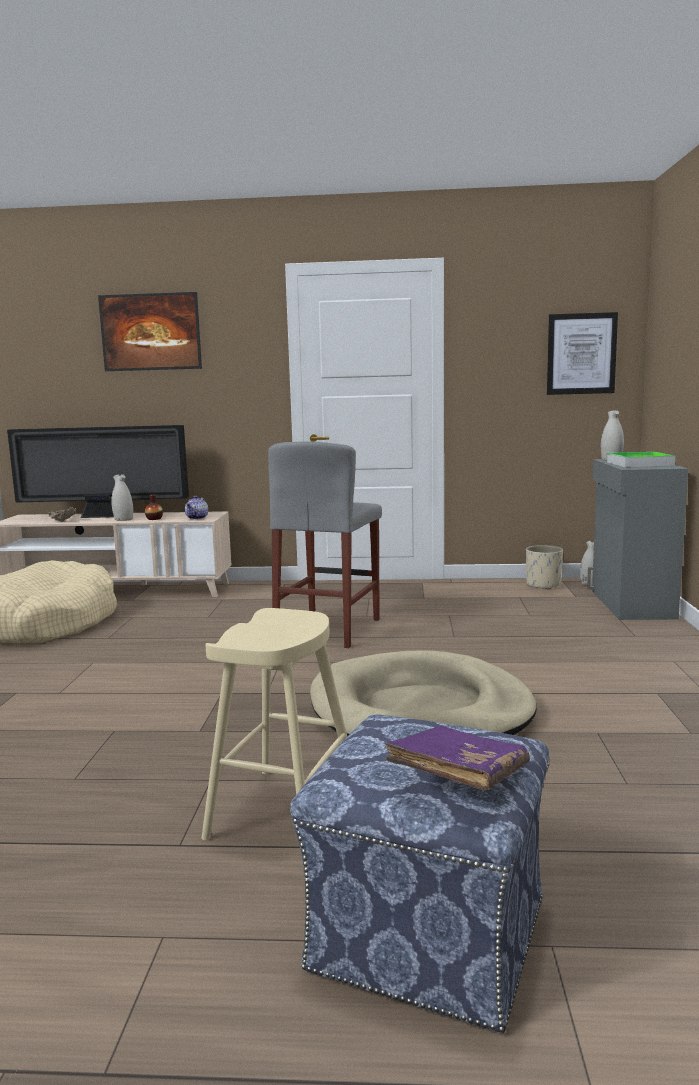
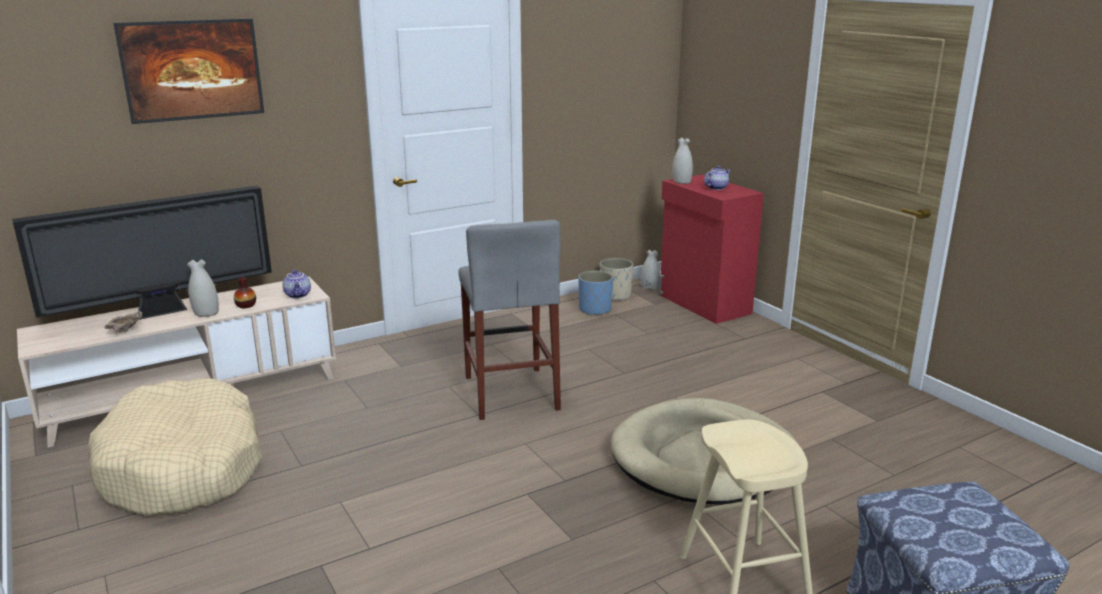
camera: 35 degrees left, 10 degrees up
(459, 779) = (1000, 528): purple book -> none
(504, 591) = (595, 310): none -> blue planter
(581, 354) = (633, 77): picture -> none
(630, 604) = (703, 304): grey cabinet -> red cabinet
(639, 464) = (716, 188): tray -> teapot

